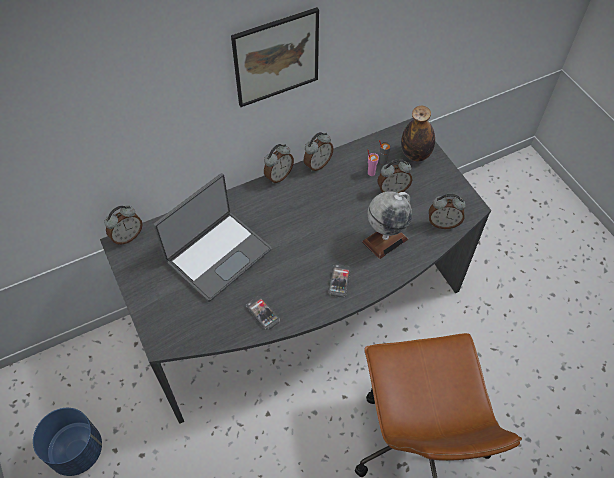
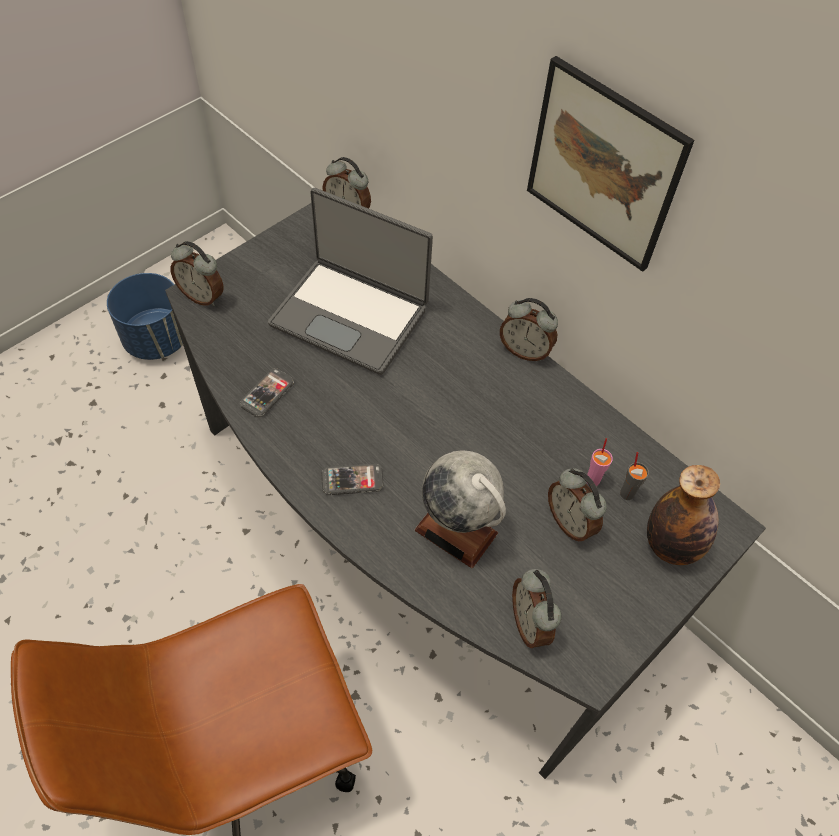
camera: 70 degrees right, 0 degrees up
(317, 164) = (573, 397): alarm clock -> alarm clock (203, 296)

